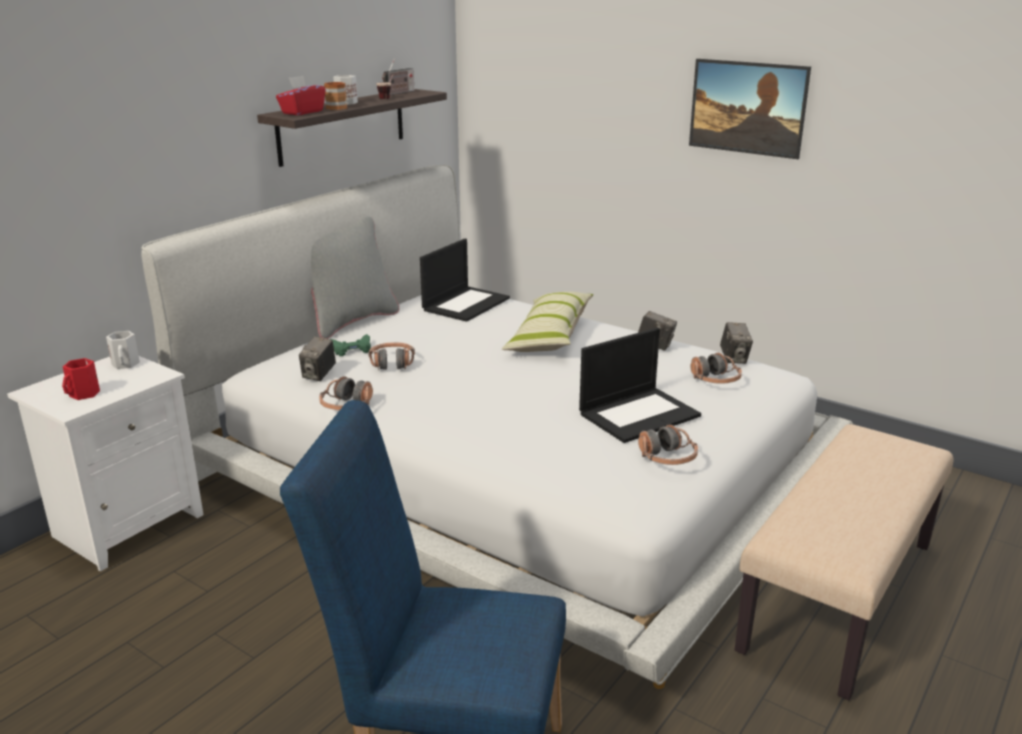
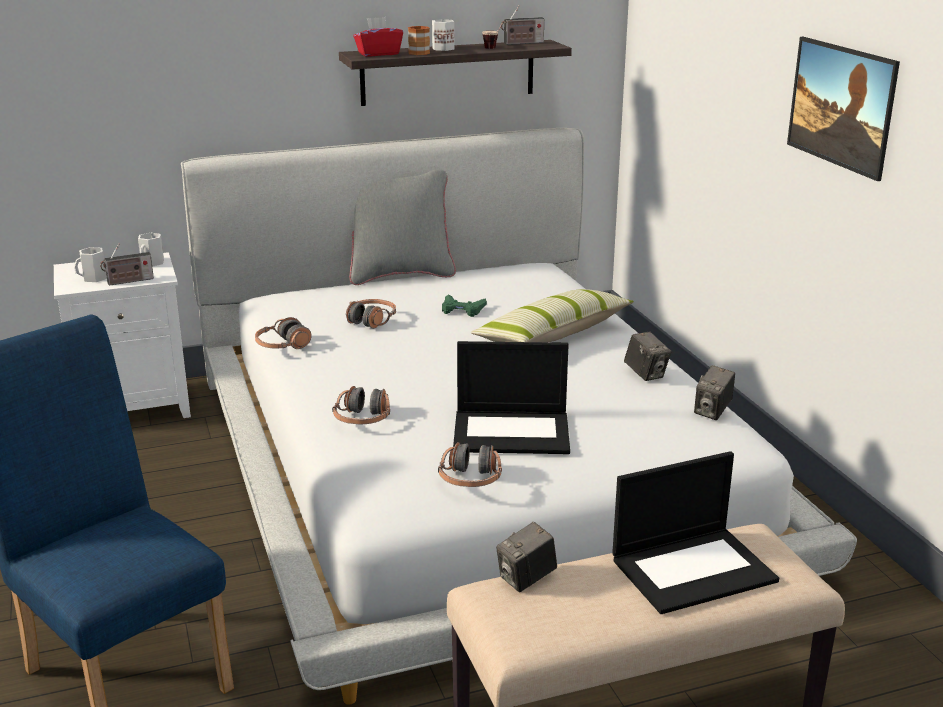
camera: 35 degrees right, 0 degrees up
(84, 394) = (94, 278): red mug -> white mug
(130, 387) = (128, 281): none -> radio
(319, 375) = (301, 314): camera -> camera (526, 579)
(351, 349) = (359, 299): green game controller -> green game controller (462, 310)
(466, 304) = (524, 283): laptop -> laptop (694, 569)
(715, 380) = (648, 426): headphones -> headphones (363, 419)

